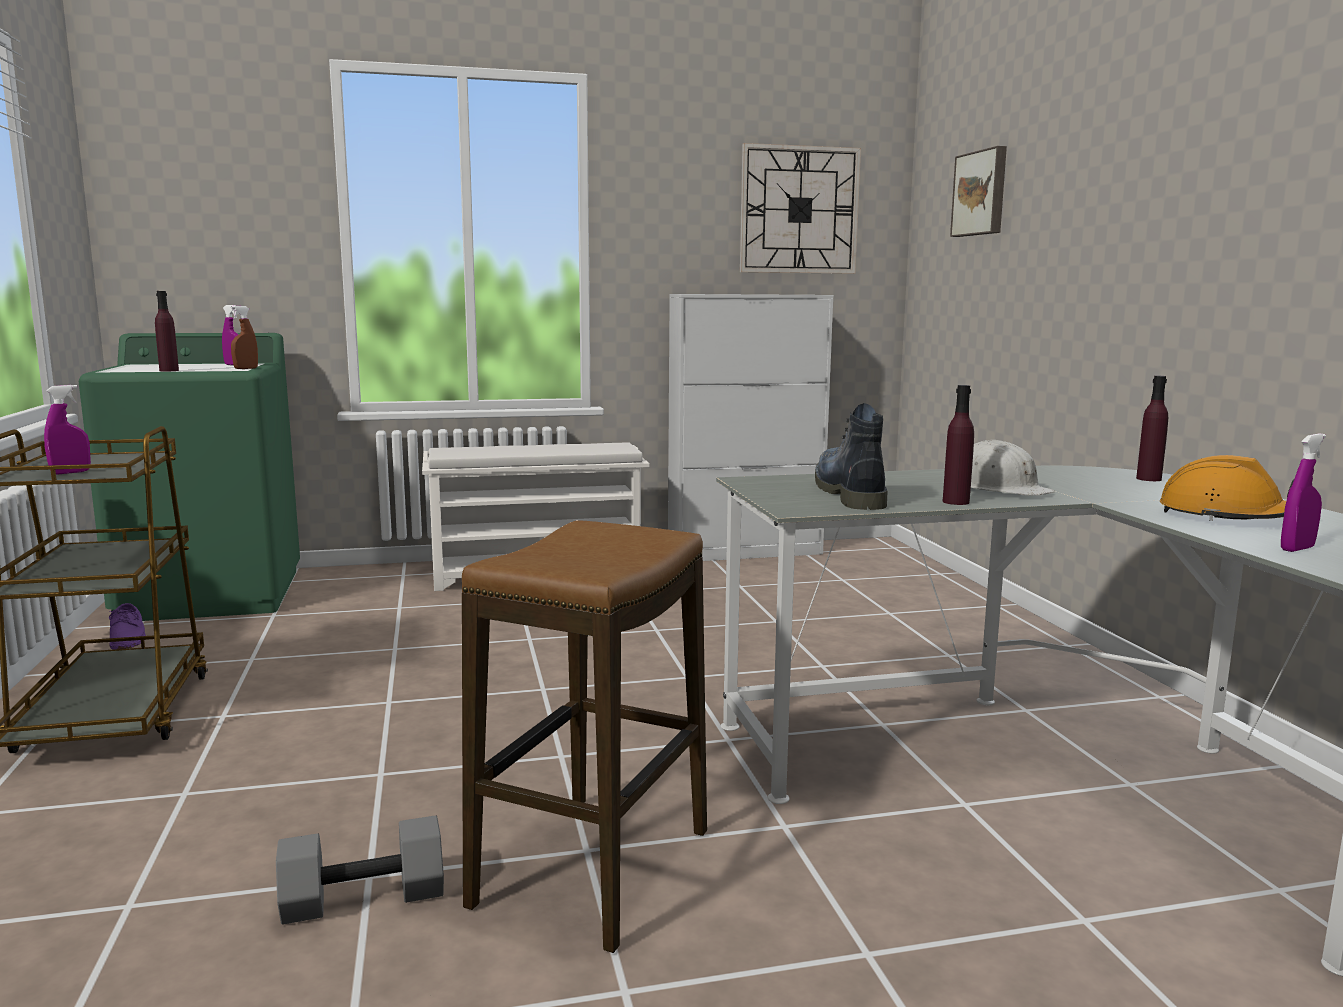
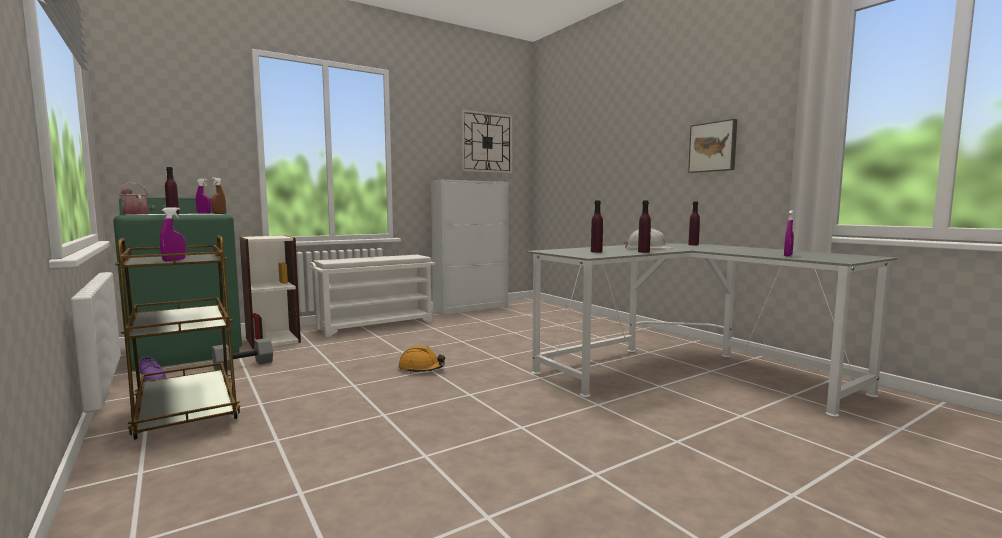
camera: 20 degrees left, 5 degrees down
(119, 369) = (134, 214): none -> watering can
(349, 586) = (272, 339): none -> bookcase
(365, 897) = (433, 464): grey dumbbell -> grey dumbbell (244, 365)
(593, 868) = (532, 433): stool -> none
(849, 493) = (596, 252): boot -> purple bottle
(981, 193) = (574, 136): picture -> picture (713, 147)
(1226, 516) = (745, 251): orange hard hat -> orange hard hat (421, 369)

